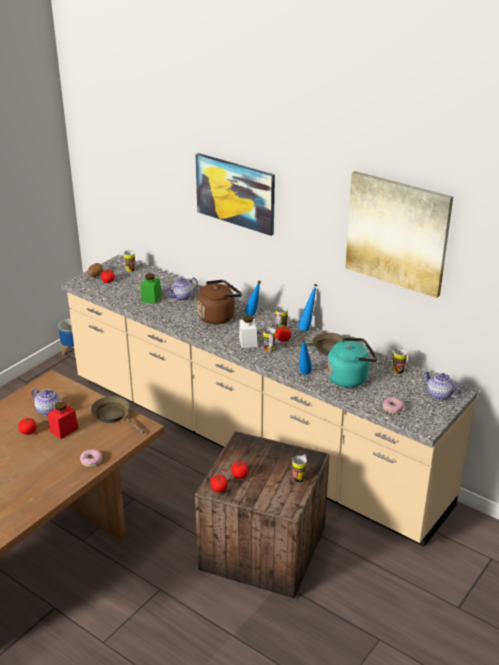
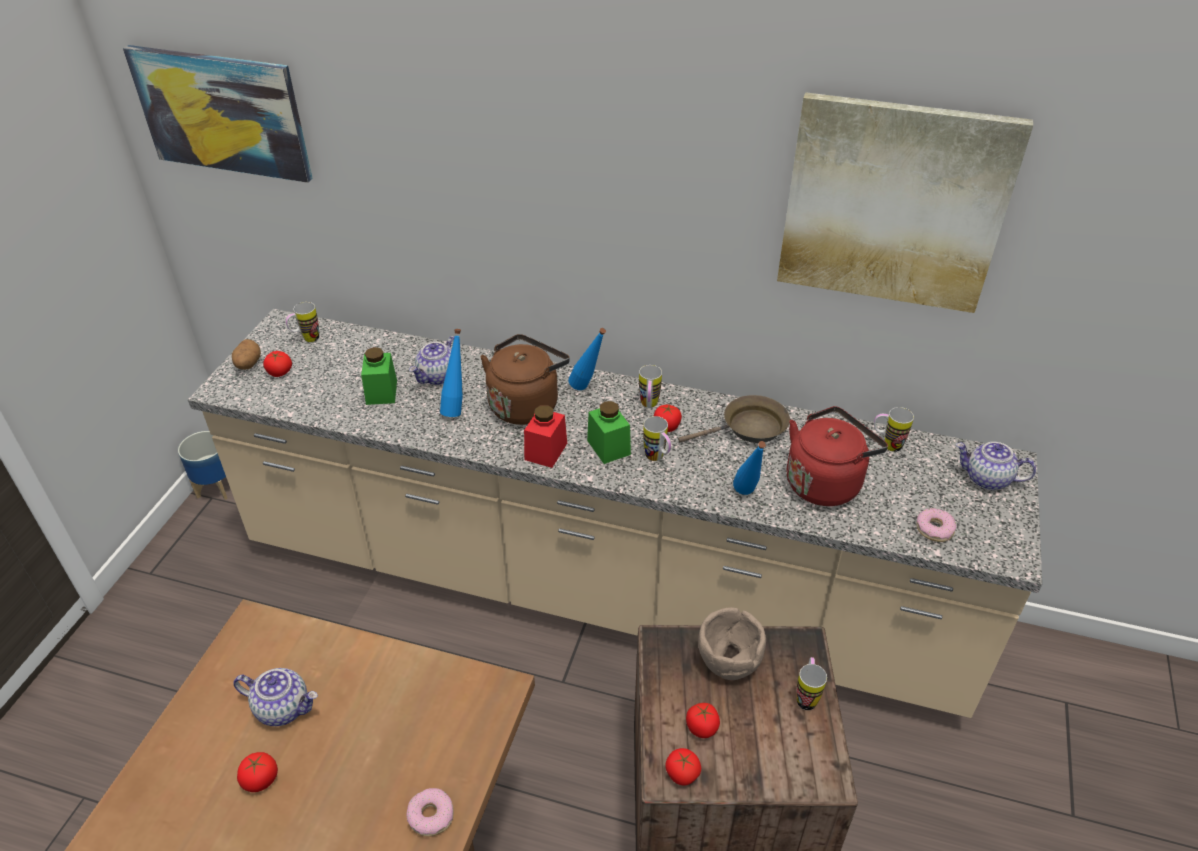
camera: 20 degrees left, 10 degrees up
(64, 430) = (336, 750): red jar -> red jar (546, 451)
(113, 415) = (423, 680): brown frying pan -> none
(235, 193) = (523, 166): picture -> picture (222, 113)
(248, 342) = (608, 447): white jar -> green jar
(270, 454) = (728, 660): none -> brown bowl
(307, 328) = (693, 392): blue bottle -> blue bottle (456, 408)
(349, 378) = (825, 482): turquoise kettle -> red kettle

